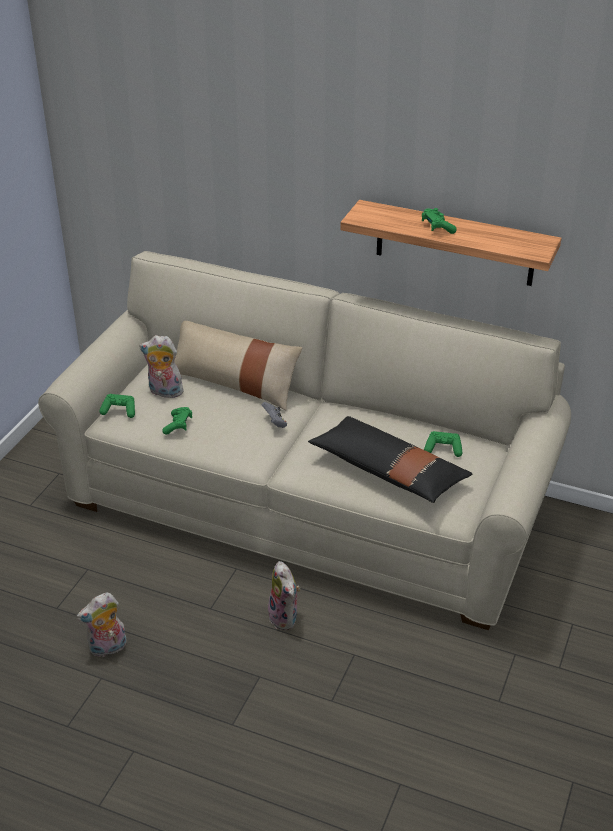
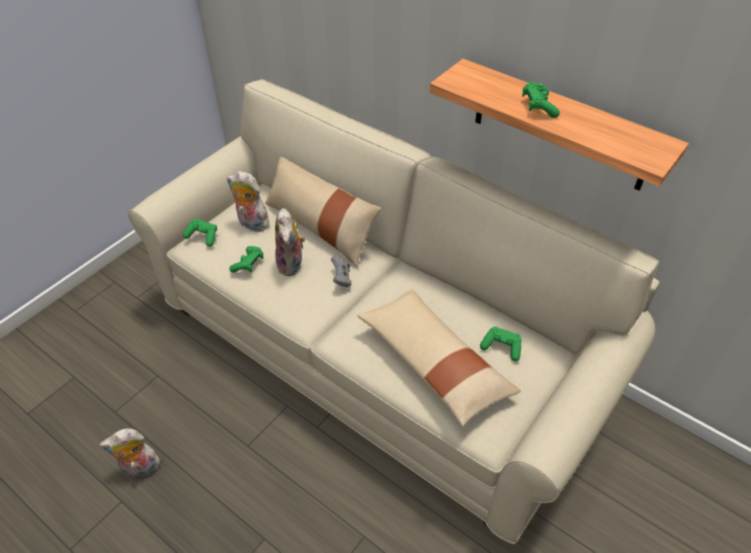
camera: 15 degrees right, 10 degrees up
(285, 617) = (313, 474): plush toy -> plush toy (292, 264)
(388, 471) = (434, 363): black pillow -> beige pillow

